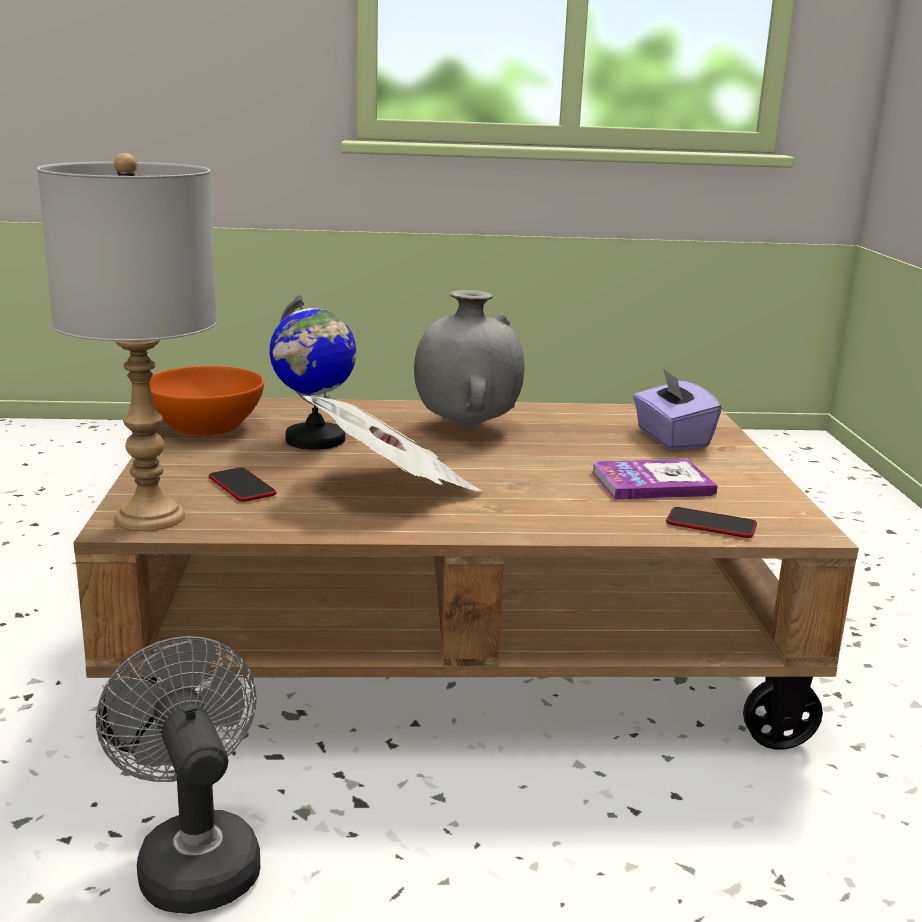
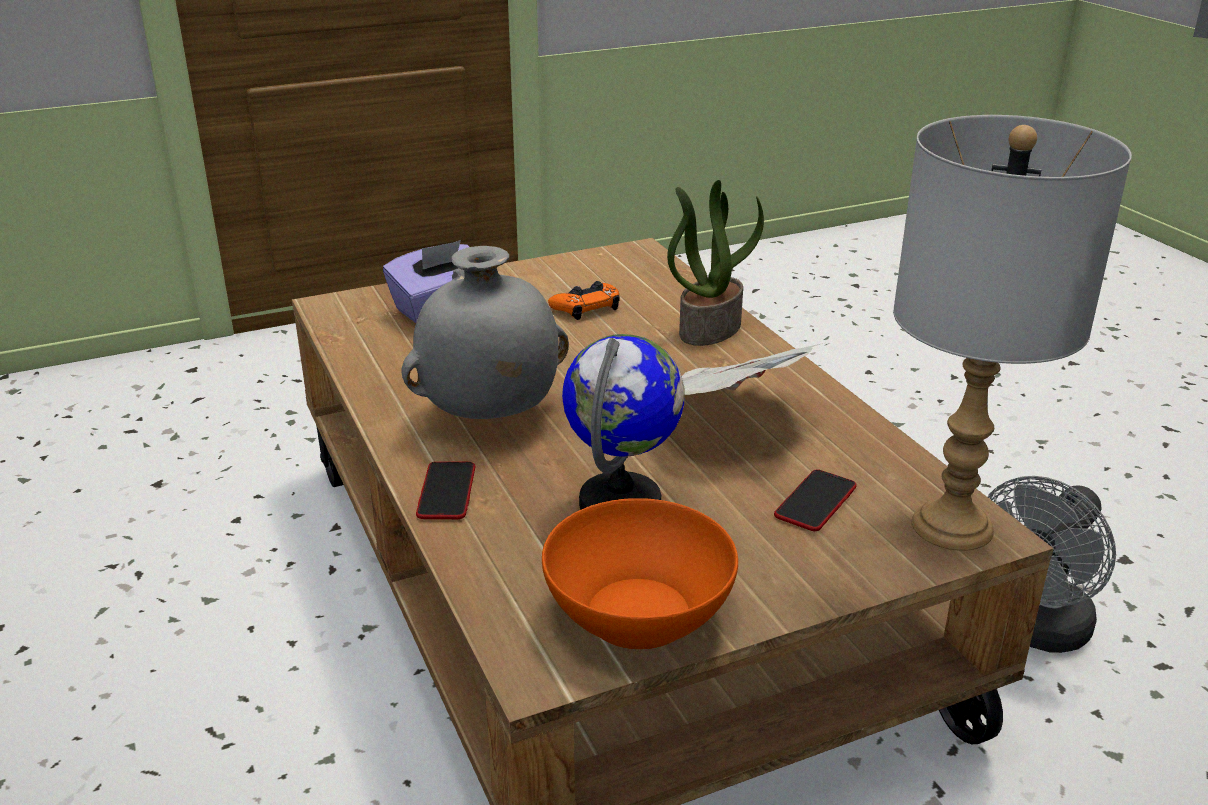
camera: 110 degrees left, 10 degrees up
(570, 519) = (709, 328): none -> potted plant
(652, 483) = (586, 307): book -> orange game controller
(711, 524) = (662, 280): phone -> phone (446, 492)

